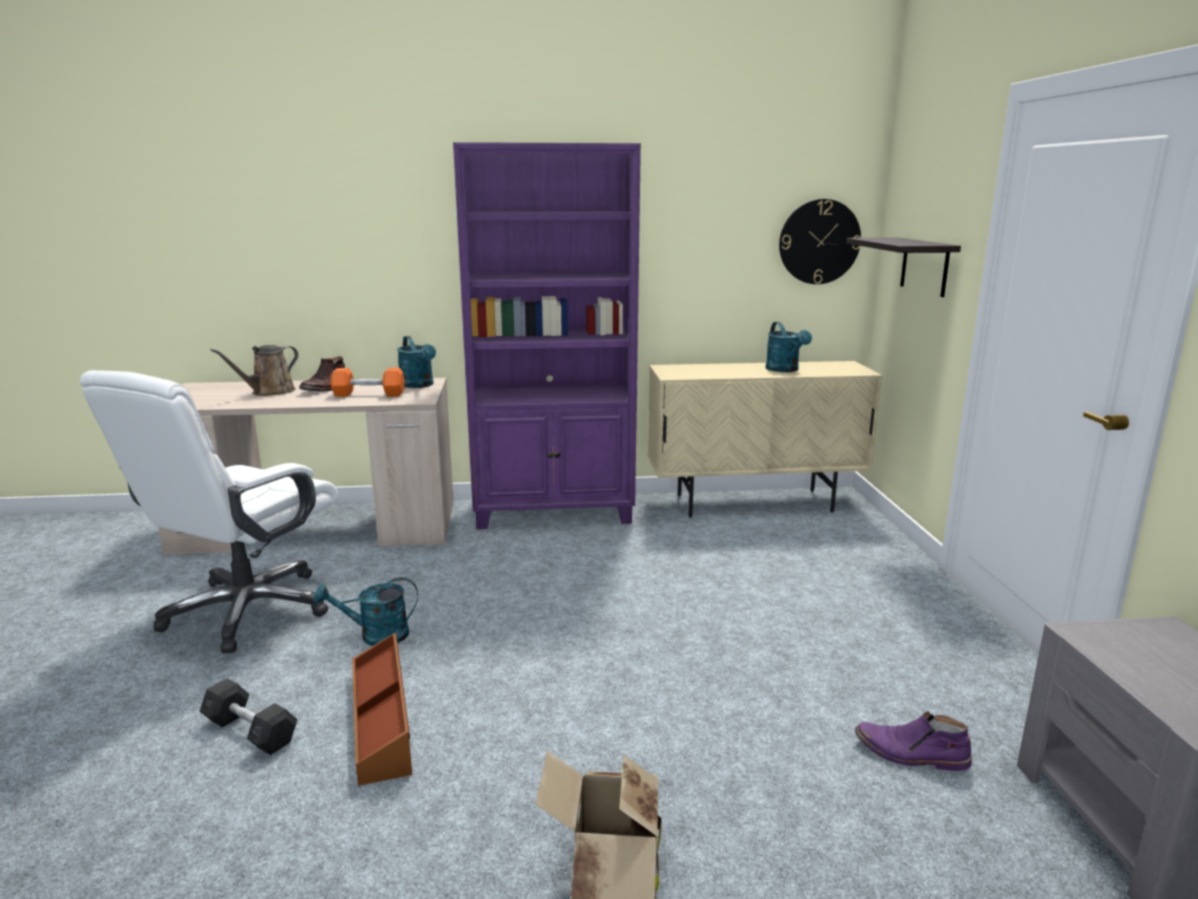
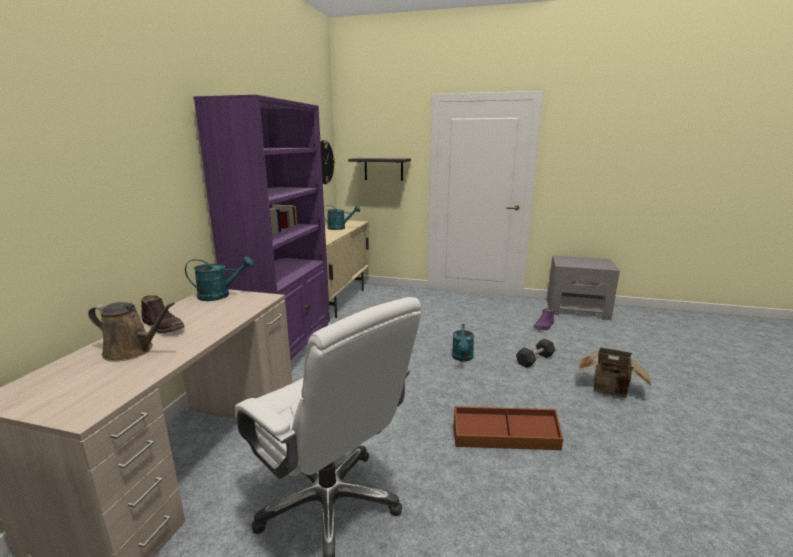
camera: 70 degrees left, 0 degrees up
(250, 731) = (507, 495): grey dumbbell -> grey dumbbell (535, 359)
(269, 392) = (132, 351): brown watering can -> brown watering can turned 45 degrees counterclockwise
(369, 394) = (221, 311): orange dumbbell -> none
(375, 636) = (409, 435): turquoise watering can -> turquoise watering can (462, 358)

